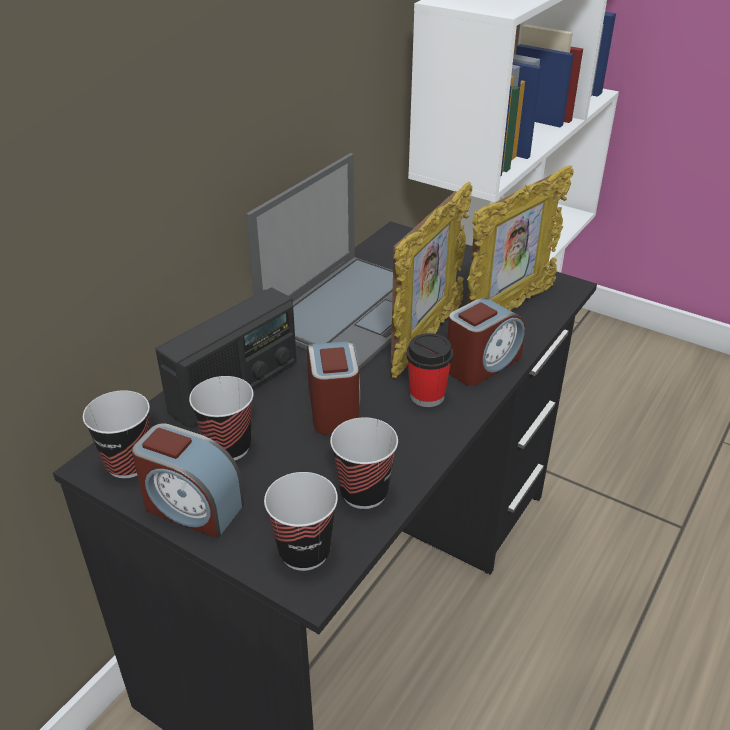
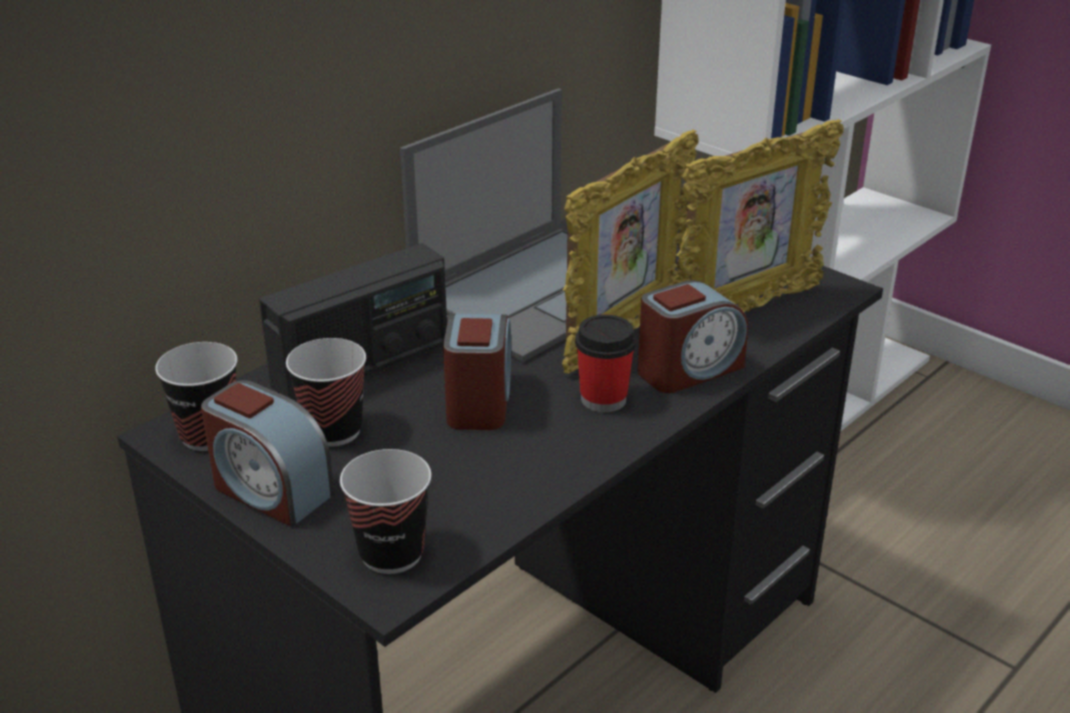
camera: 10 degrees right, 5 degrees down
(364, 492) = (486, 498): cup -> none

